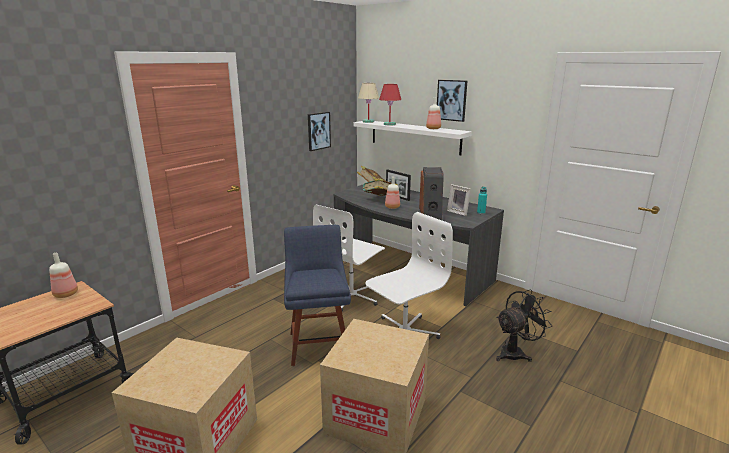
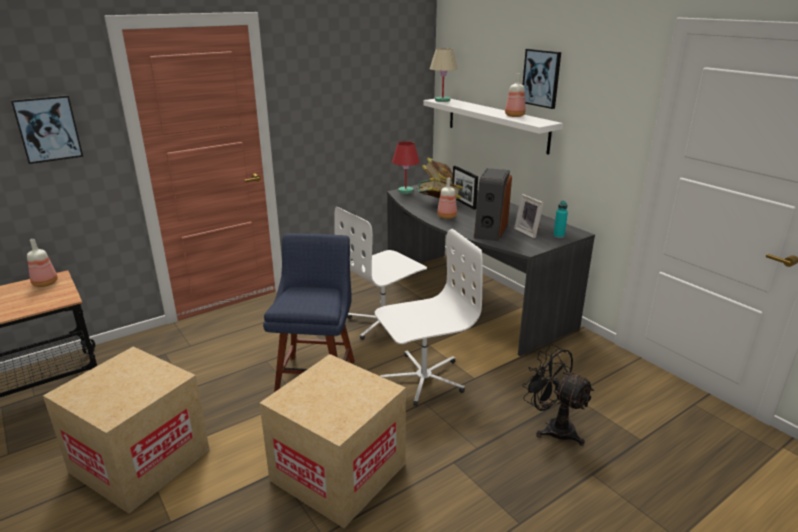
camera: 15 degrees right, 5 degrees up
(318, 131) = (375, 110): picture -> picture (48, 129)
(390, 124) = (465, 106): red table lamp -> red table lamp (406, 191)
(516, 352) = (553, 427): black fan -> black fan turned 120 degrees counterclockwise

